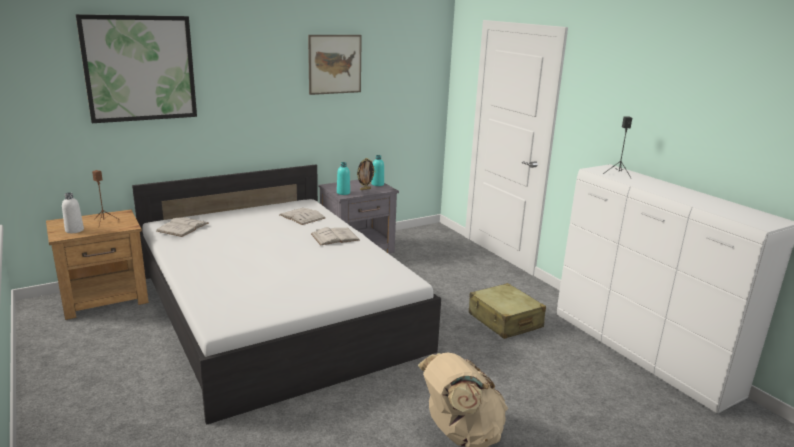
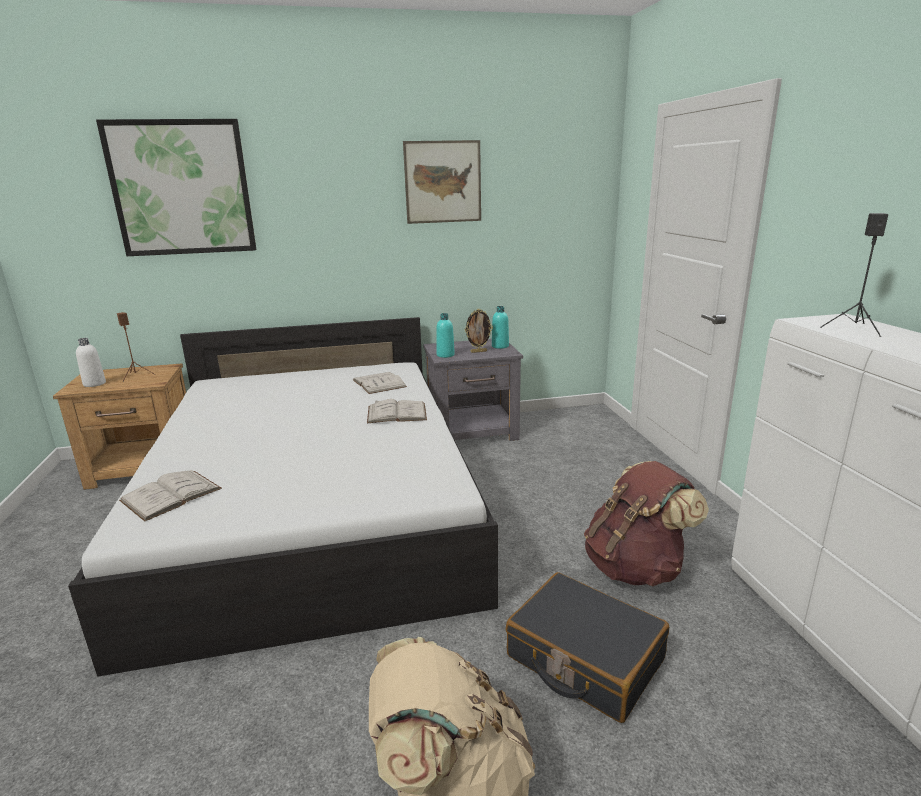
camera: 20 degrees right, 0 degrees up
(183, 227) = (225, 388): white book -> white book (171, 494)
(497, 368) = (584, 658): none -> black suitcase
(505, 321) = (635, 568): beige suitcase -> brown backpack

